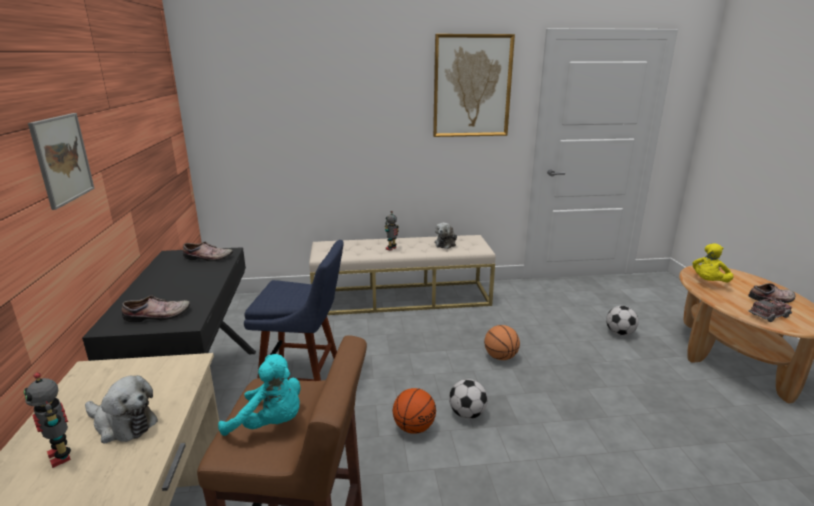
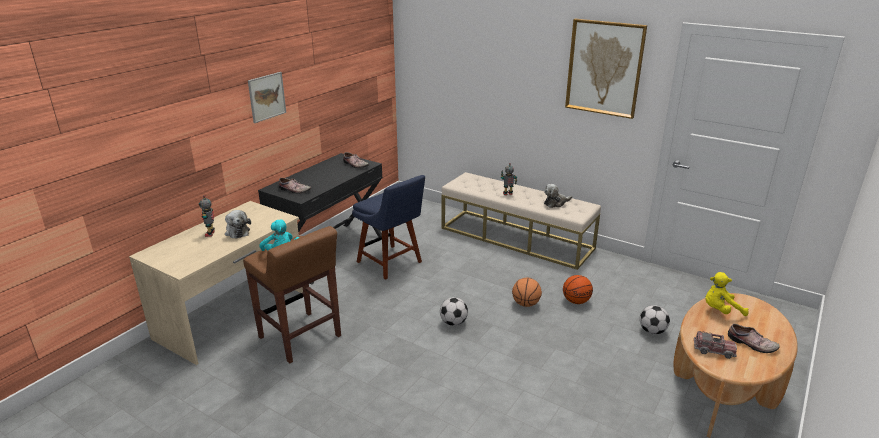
camera: 40 degrees right, 5 degrees up
(414, 427) = (414, 314): basketball -> basketball (576, 301)

